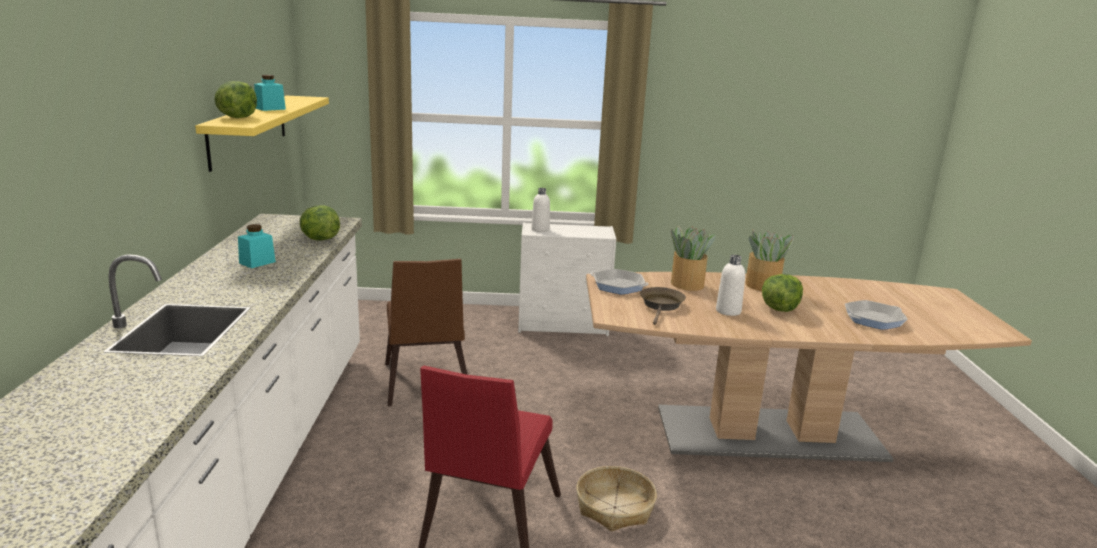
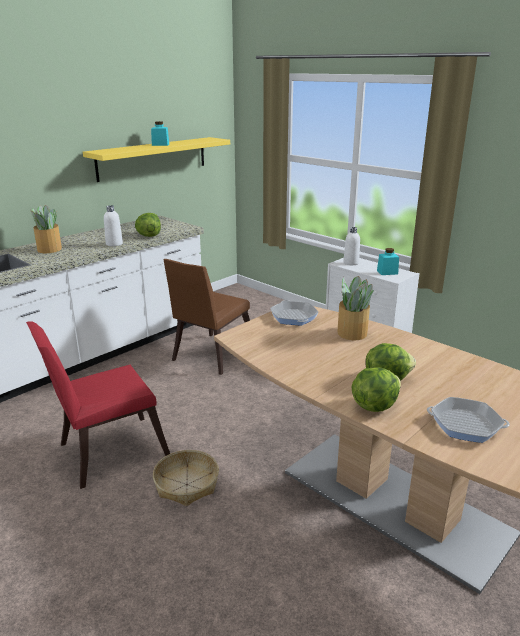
camera: 45 degrees right, 5 degrees up
(238, 117) = (120, 149): lettuce -> lettuce (374, 405)
(257, 262) = (90, 242): turquoise jar -> turquoise jar (387, 272)
(661, 306) = (289, 341): brown frying pan -> none
(728, 311) = (333, 364): white bottle -> white bottle (114, 244)
(763, 286) = (421, 356): potted plant -> potted plant (49, 249)

